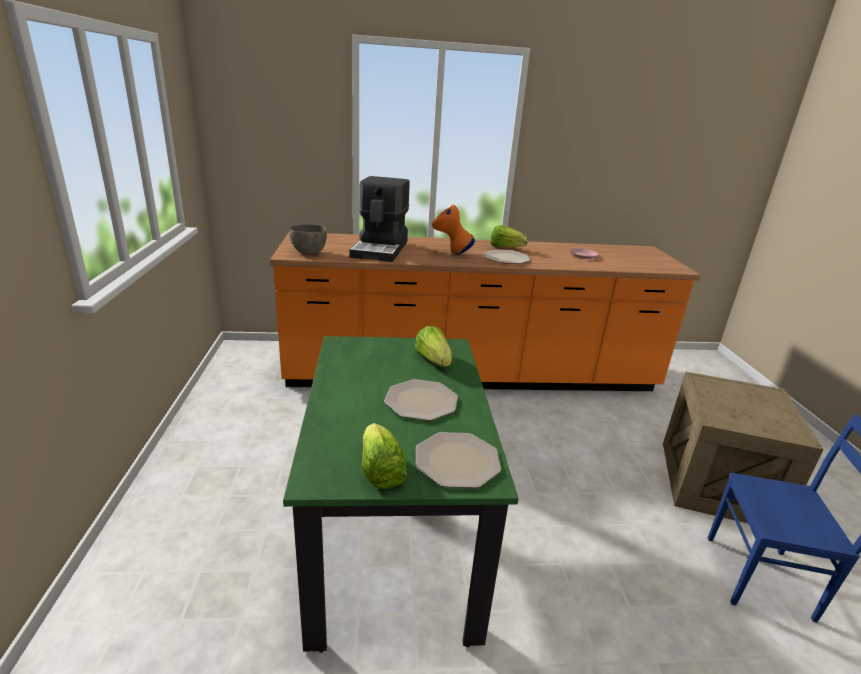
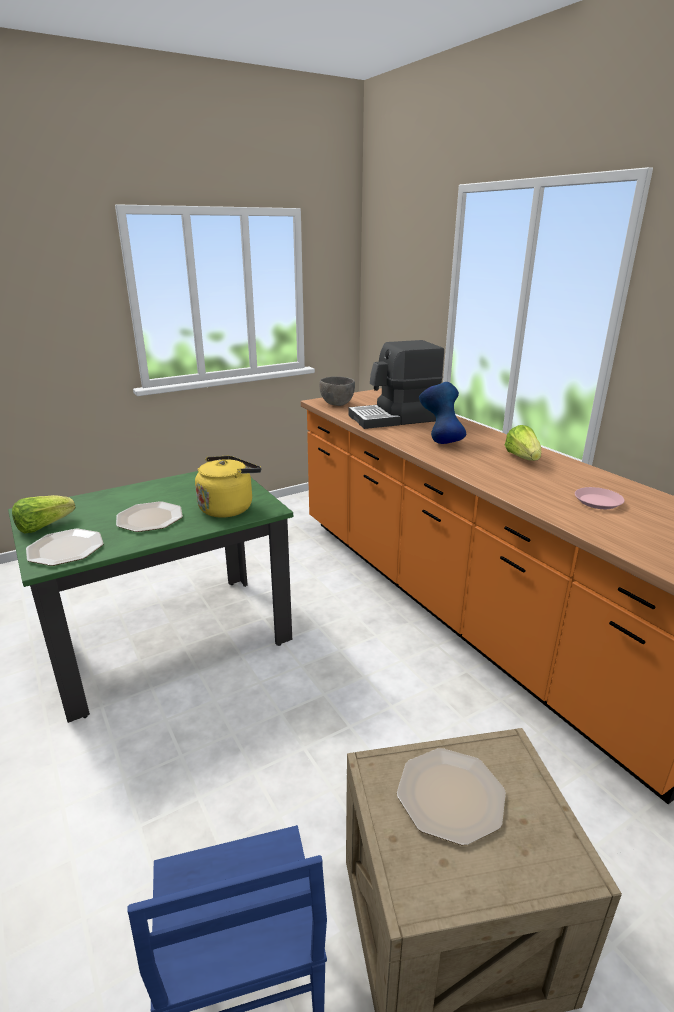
camera: 65 degrees right, 0 degrees up
(434, 360) = (228, 507): lettuce -> yellow kettle
(451, 253) = (440, 441): orange vase -> blue vase
(506, 258) = (480, 464): plate -> plate (451, 795)

